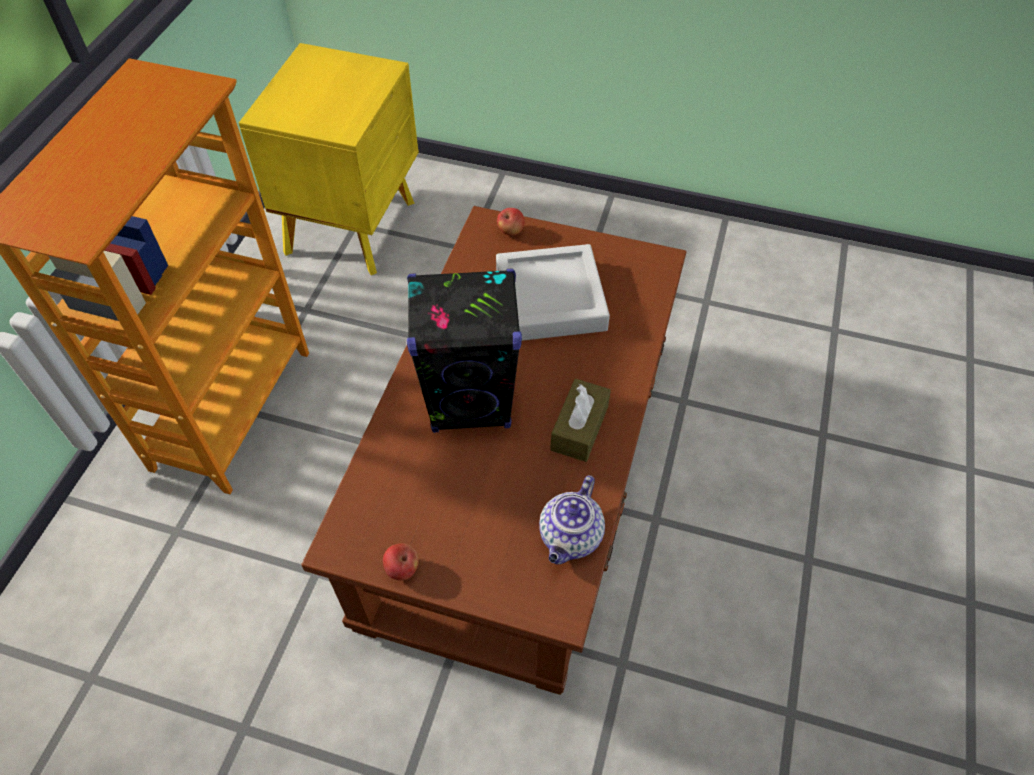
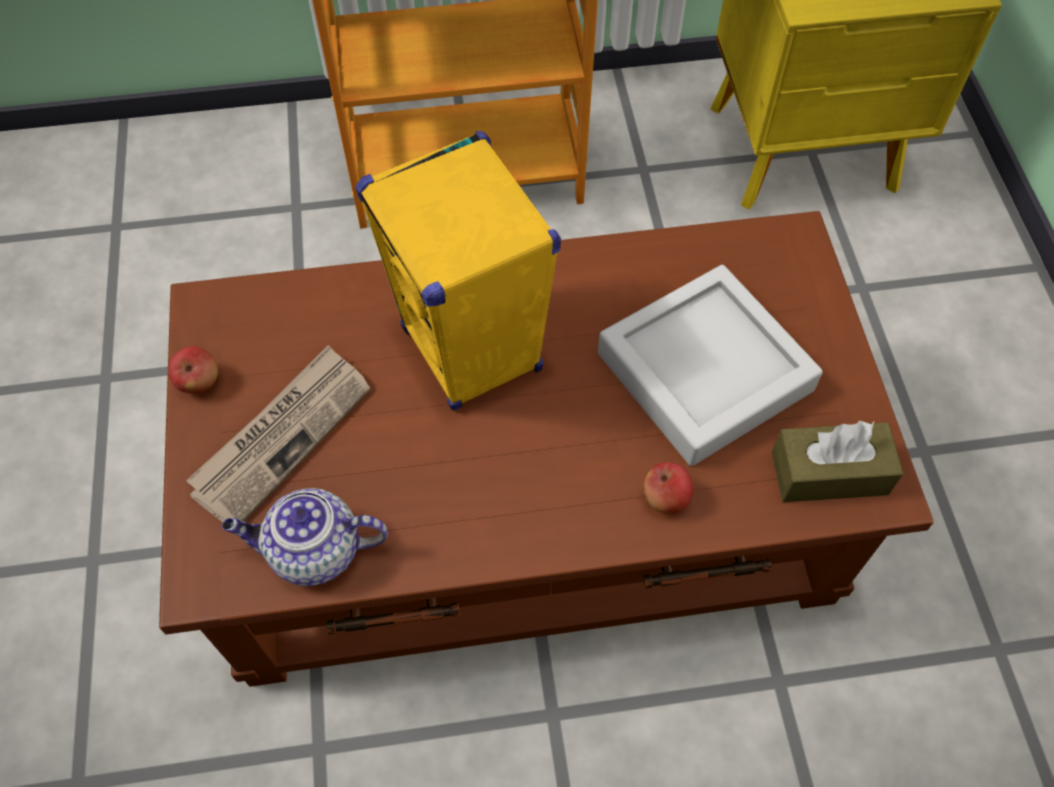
camera: 65 degrees right, 5 degrees up
(471, 403) = (472, 351): black speaker -> yellow speaker
(476, 530) = (282, 437): none -> newspaper
(511, 231) = (801, 273): apple -> apple (665, 498)
(579, 428) = (496, 496): brown tissue box -> brown tissue box (829, 473)

